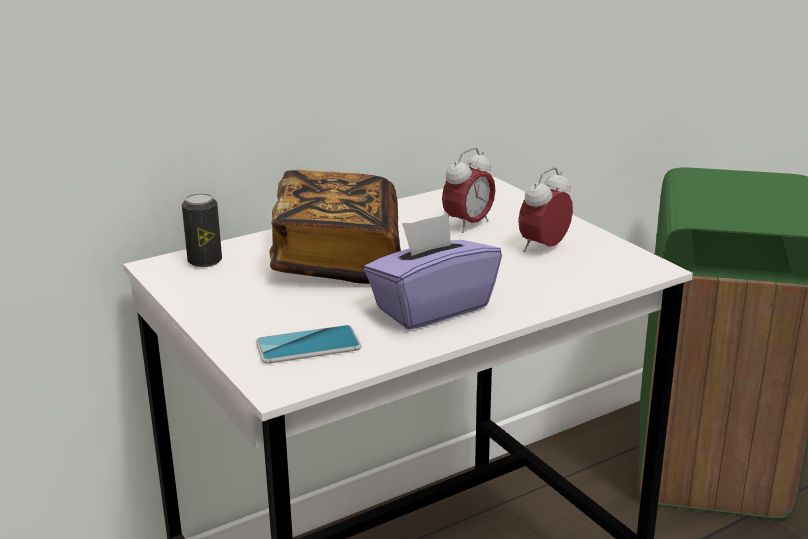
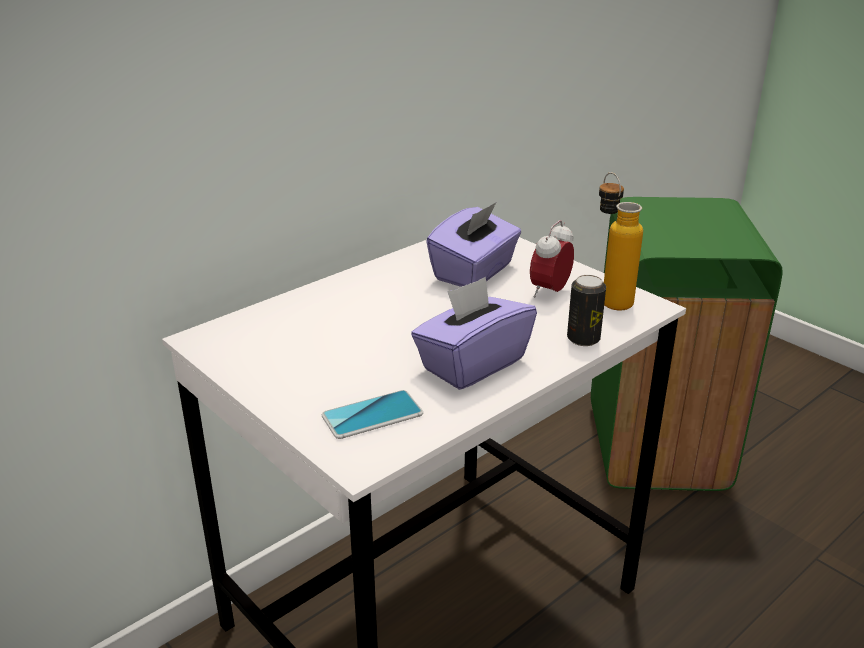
camera: 10 degrees left, 5 degrees up
(205, 261) = (242, 330): can -> can (583, 339)
(337, 258) = (367, 317): book -> none
(468, 225) = (474, 272): alarm clock -> purple tissue box
(608, 258) = (609, 298): none -> bottle

